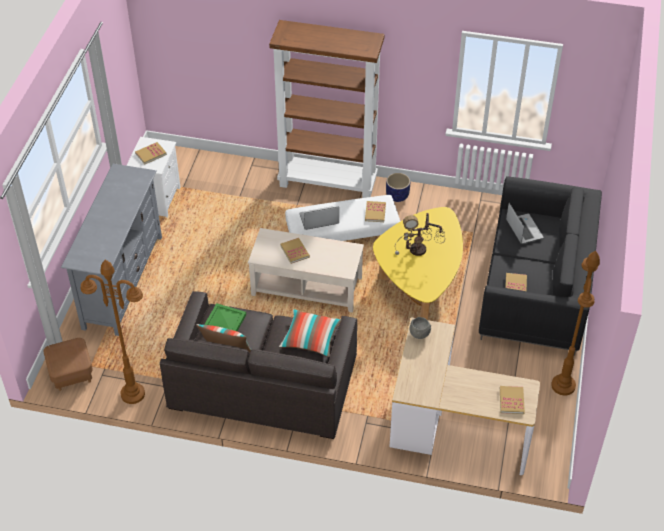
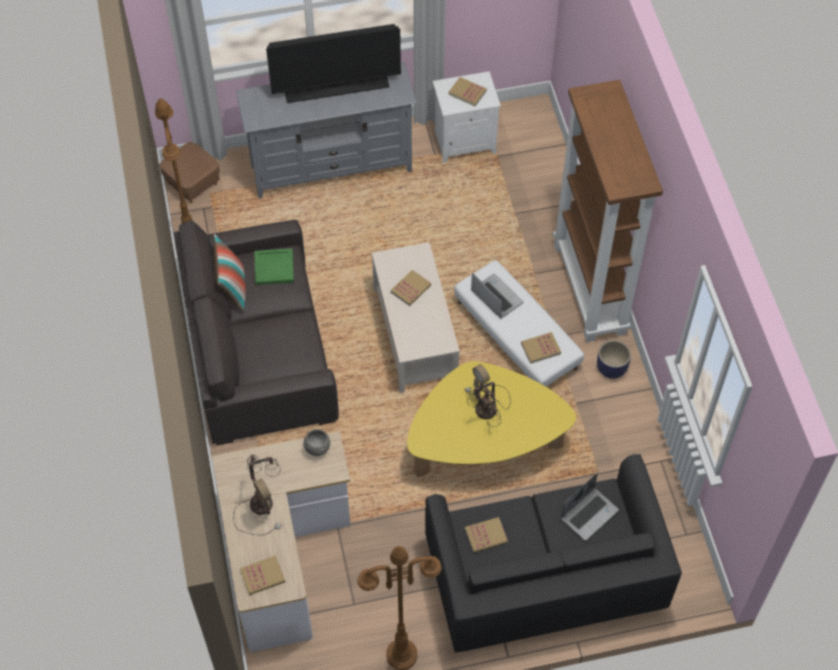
camera: 65 degrees right, 10 degrees up
(108, 207) = (337, 88): none -> television
(310, 338) = (290, 355): pillow -> none
(449, 382) = (261, 503): none -> table lamp

